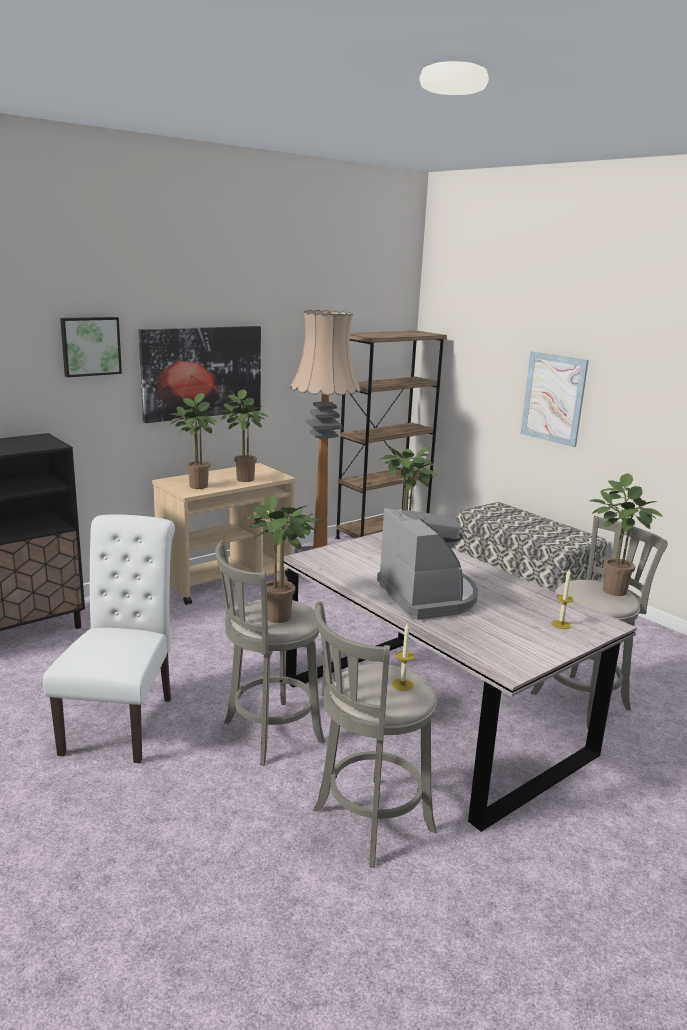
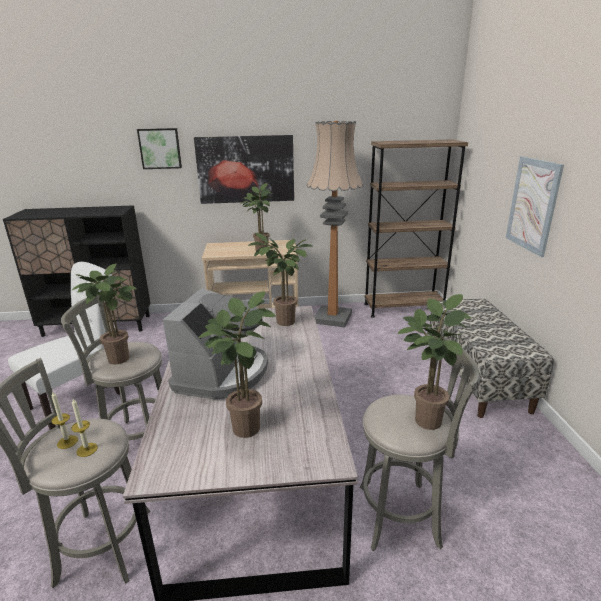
camera: 35 degrees right, 5 degrees up
(196, 485) = (224, 250): potted plant -> potted plant (244, 425)
(561, 624) = (282, 442): candle -> candle (67, 442)

